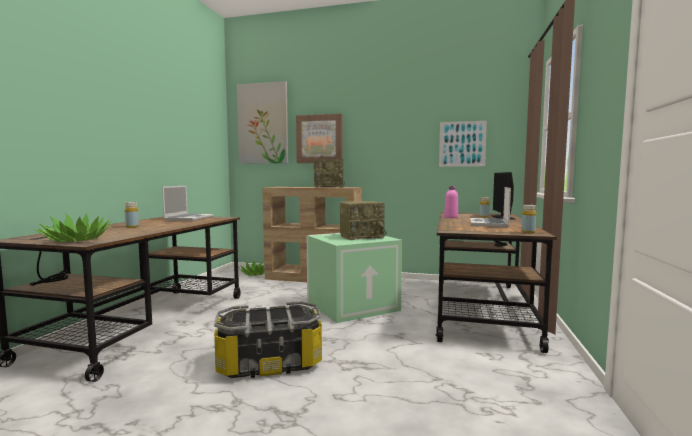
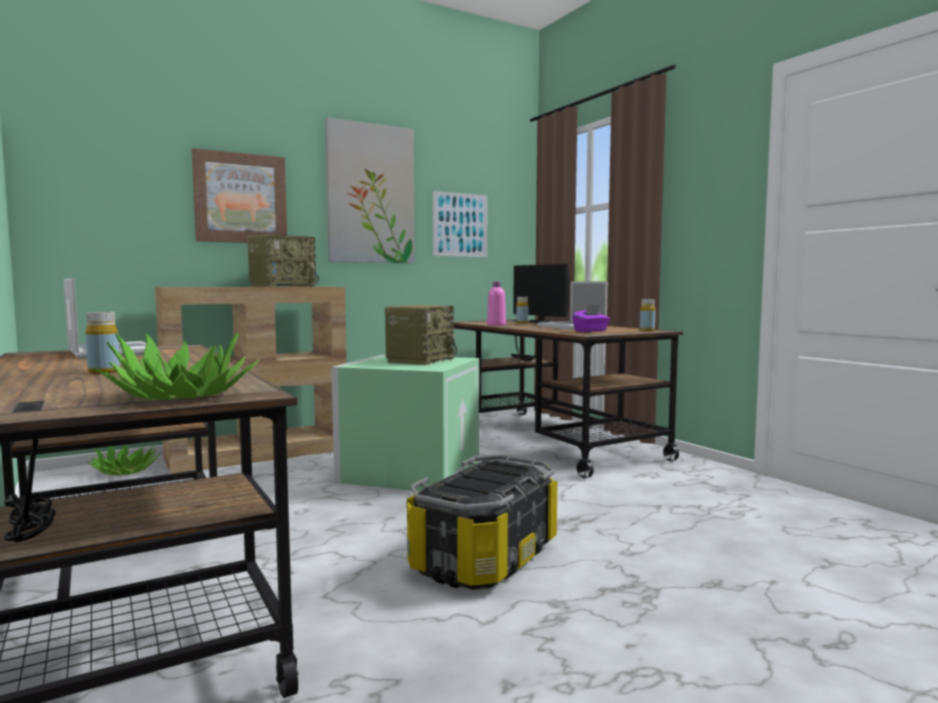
camera: 45 degrees left, 0 degrees up
(263, 124) = (108, 154): picture -> picture (370, 194)
(475, 228) = (590, 331): none -> purple tissue box

